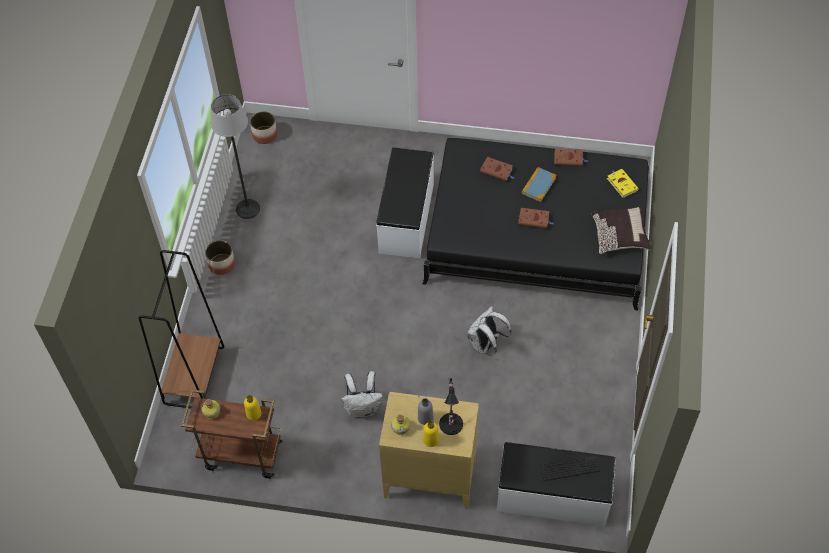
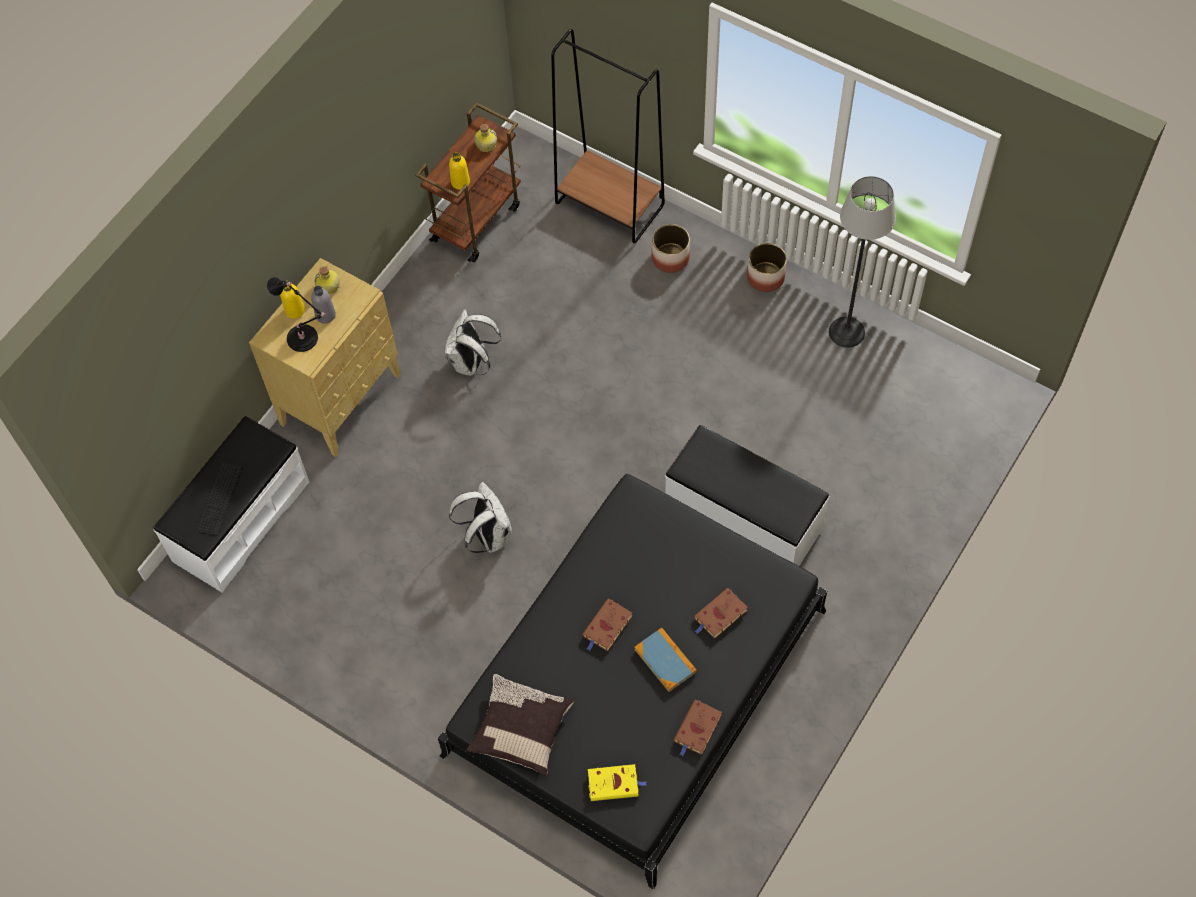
camera: 115 degrees right, 5 degrees up
(264, 135) = (978, 391): planter -> planter (670, 258)

